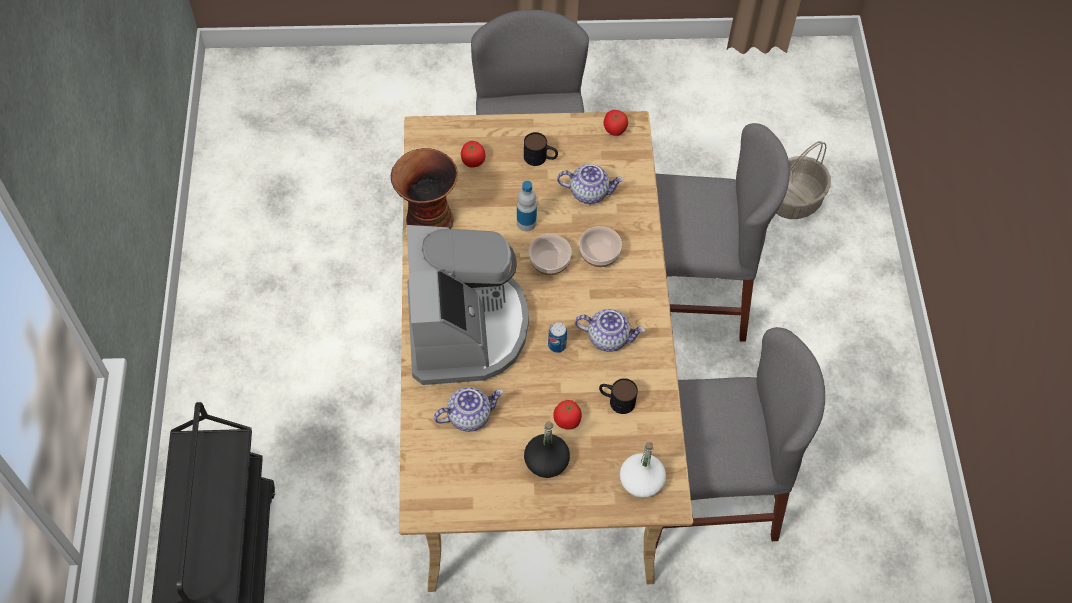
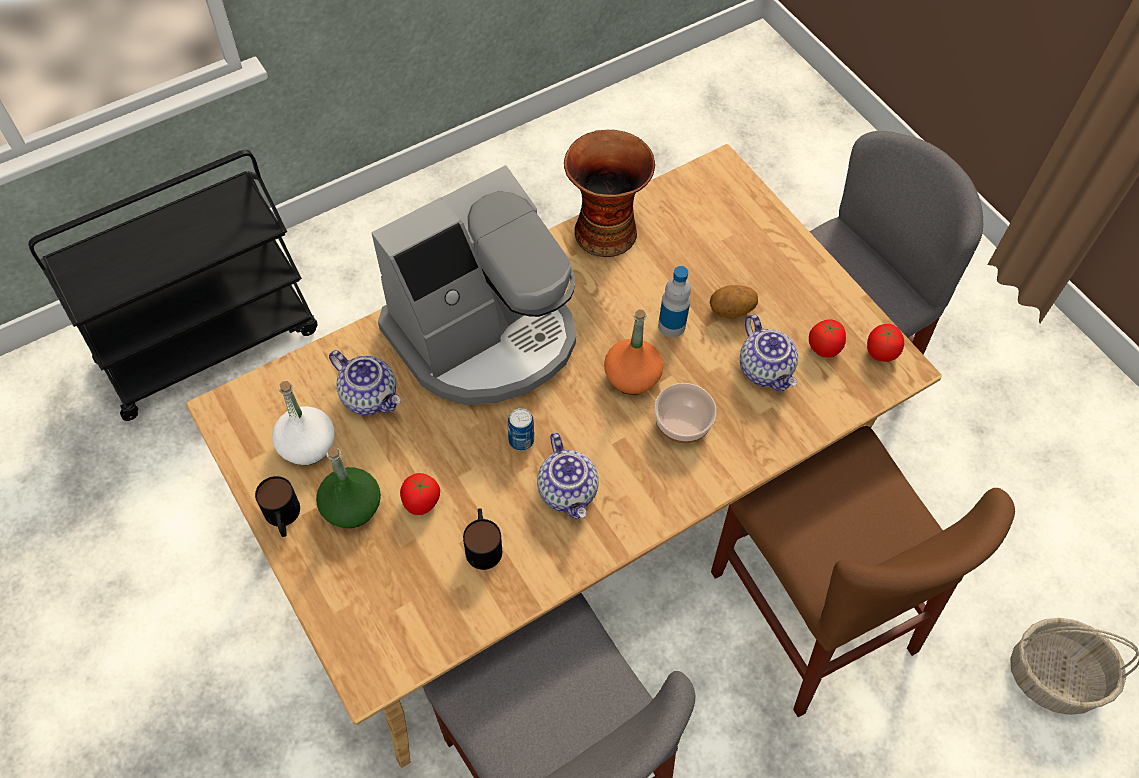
camera: 60 degrees right, 0 degrees up
(473, 161) = (717, 233): tomato -> tomato (824, 347)
(536, 186) = (731, 311): none -> potato
(540, 158) = (775, 295): mug -> mug (283, 518)
(546, 462) = (352, 507): black bottle -> green bottle
(549, 263) = (632, 377): bowl -> orange bottle
(641, 481) = (381, 629): white bottle -> white bottle (307, 445)
(685, 295) = (811, 610): grey chair -> brown chair

